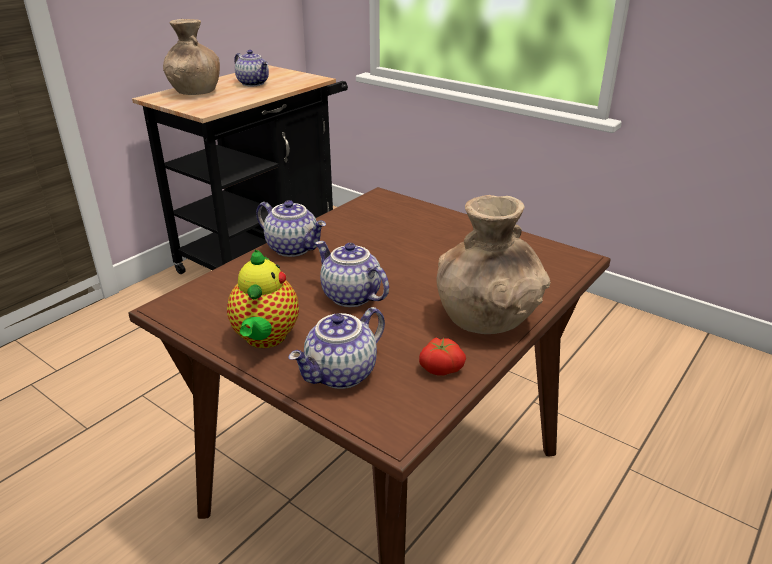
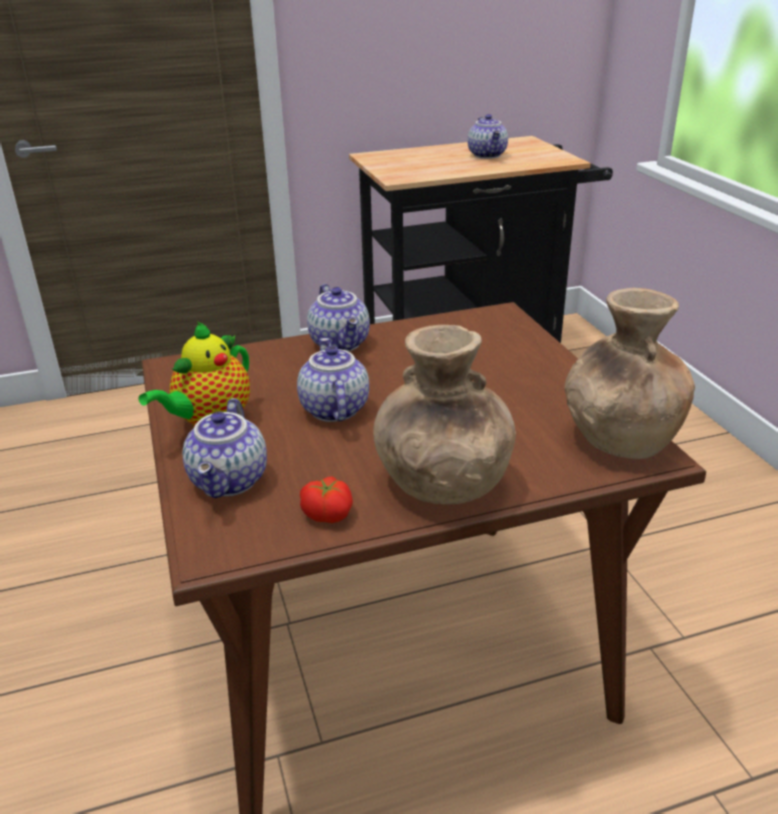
camera: 35 degrees right, 0 degrees up
(195, 92) = (415, 156): brown vase -> brown vase (619, 437)
(342, 375) = (231, 481): teapot -> teapot turned 75 degrees counterclockwise

